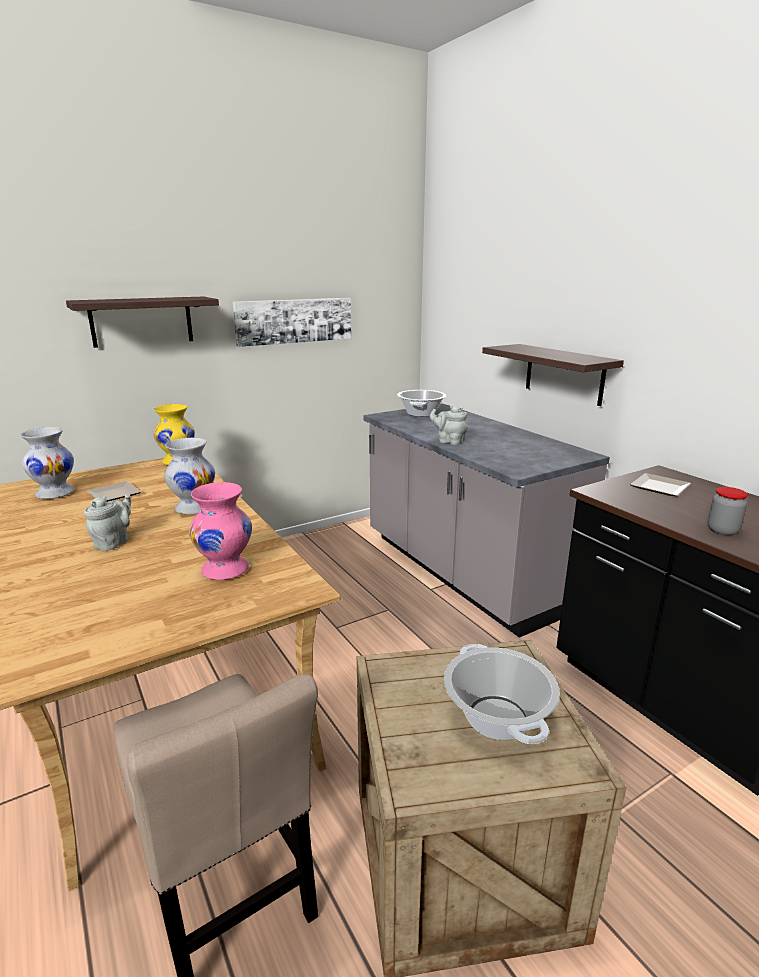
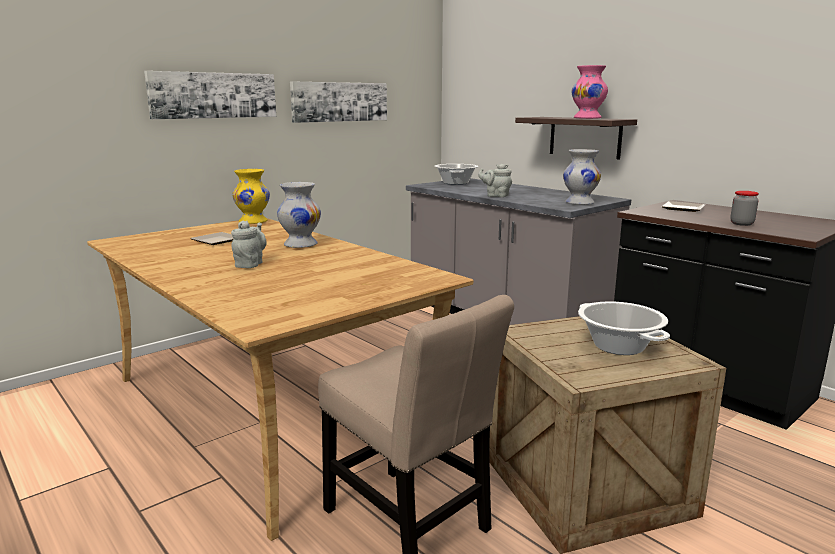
camera: 10 degrees left, 5 degrees down
(55, 493) = (158, 242): white vase -> white vase (579, 203)
(141, 321) = (213, 95): shelf -> picture
(226, 569) = (367, 272): pink vase -> pink vase (588, 118)

